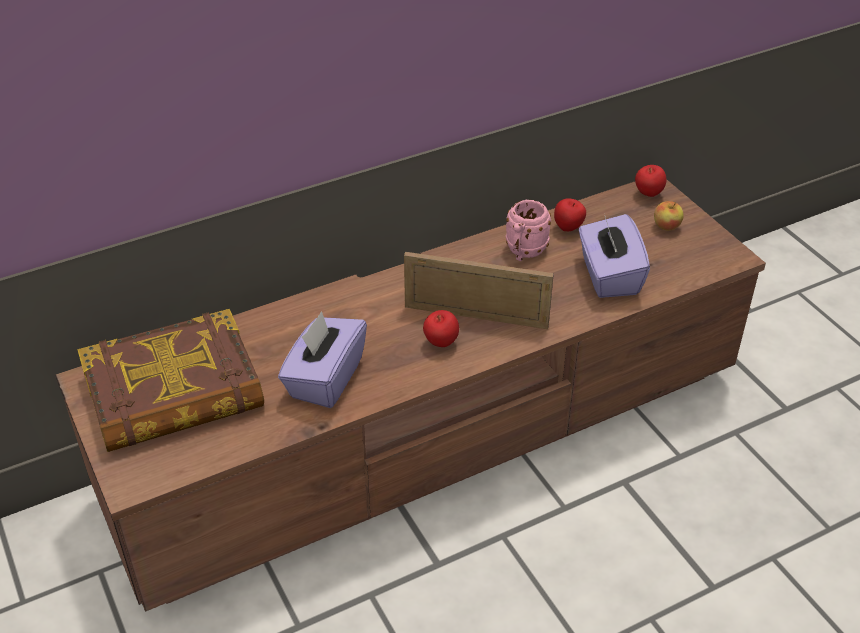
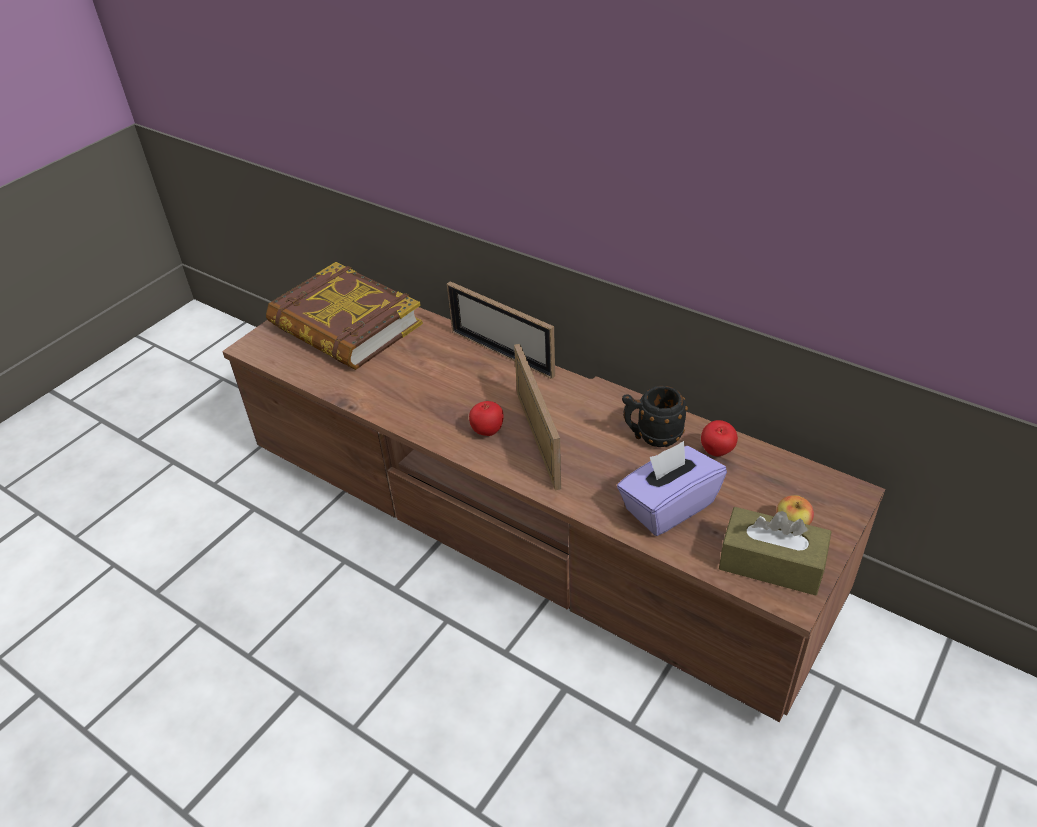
camera: 65 degrees right, 0 degrees up
(325, 379) = (403, 387): purple tissue box -> none
(335, 295) = (502, 353): none -> picture frame
(524, 252) = (651, 436): pink mug -> black mug
(648, 194) = (835, 492): apple -> none
(697, 252) = (771, 563): none -> brown tissue box

